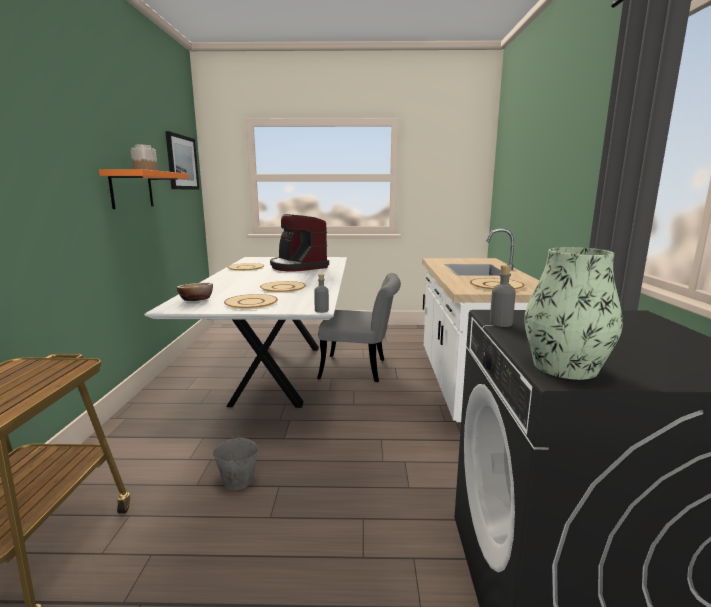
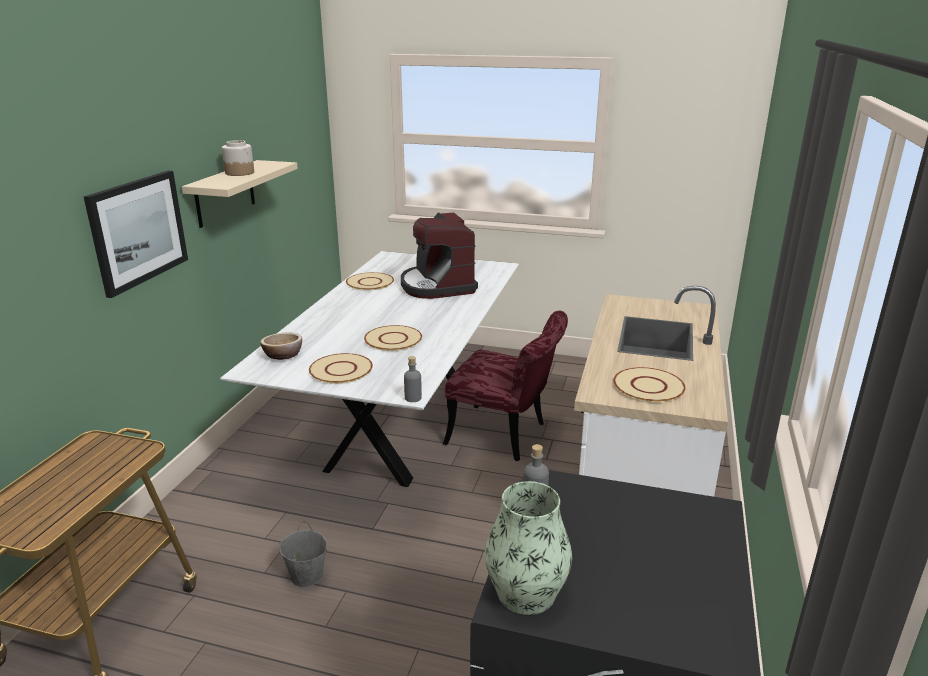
camera: 15 degrees right, 10 degrees up
(132, 189) = (225, 193): orange shelf -> beige shelf
(182, 162) = (299, 127): picture -> picture (138, 231)
(361, 369) = (506, 435): grey chair -> red chair

